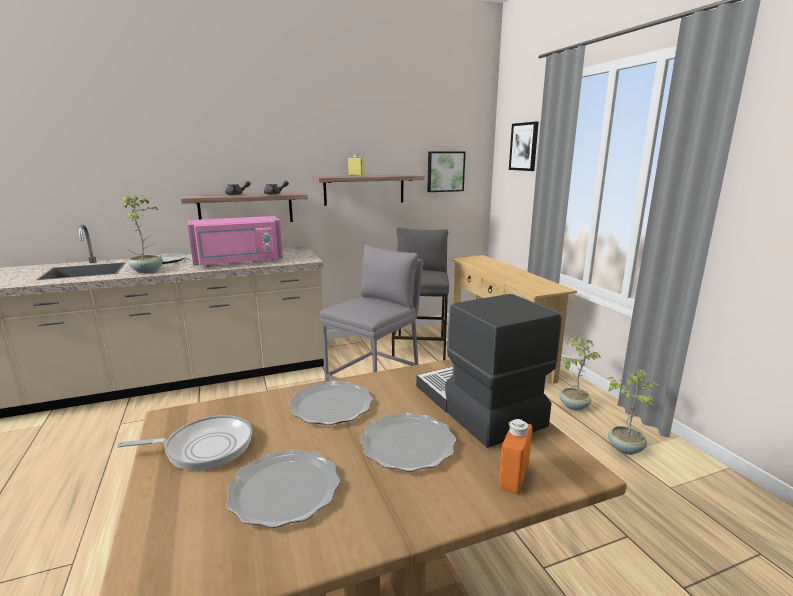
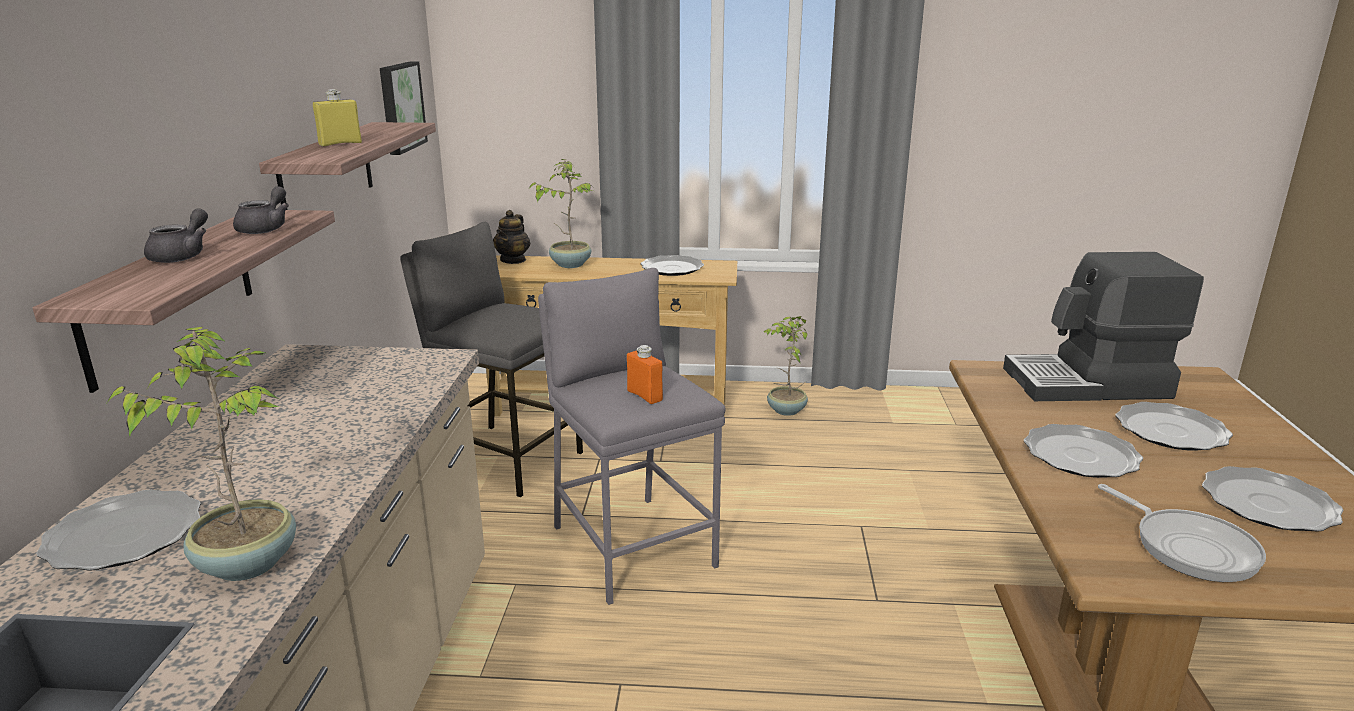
camera: 65 degrees left, 5 degrees up
(204, 447) = (1189, 547): frying pan -> frying pan turned 135 degrees clockwise
(238, 262) = (343, 429): pink microwave -> none
(483, 258) = (513, 260): none -> teapot
(513, 477) = (1221, 400): orange bottle -> orange bottle (644, 396)
(524, 146) = (529, 48): picture -> none
(530, 281) = (672, 268): none -> plate
(625, 448) = (884, 417): potted plant -> potted plant (570, 264)

